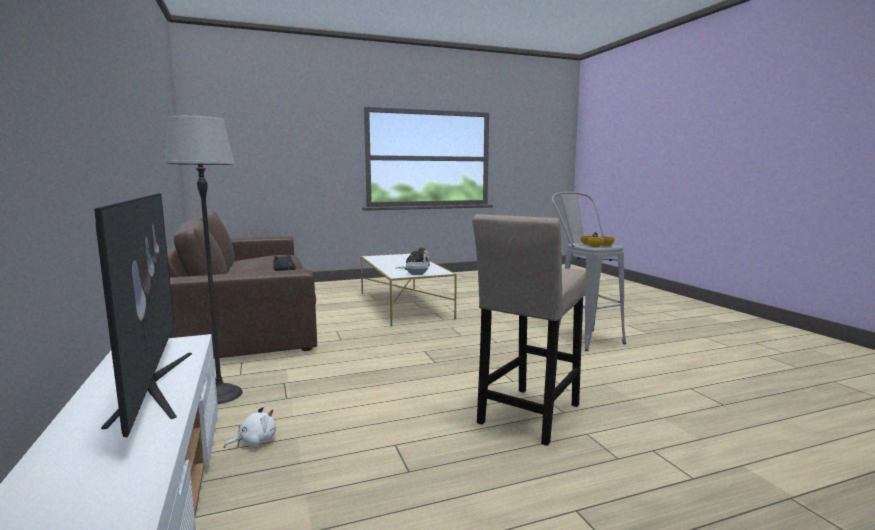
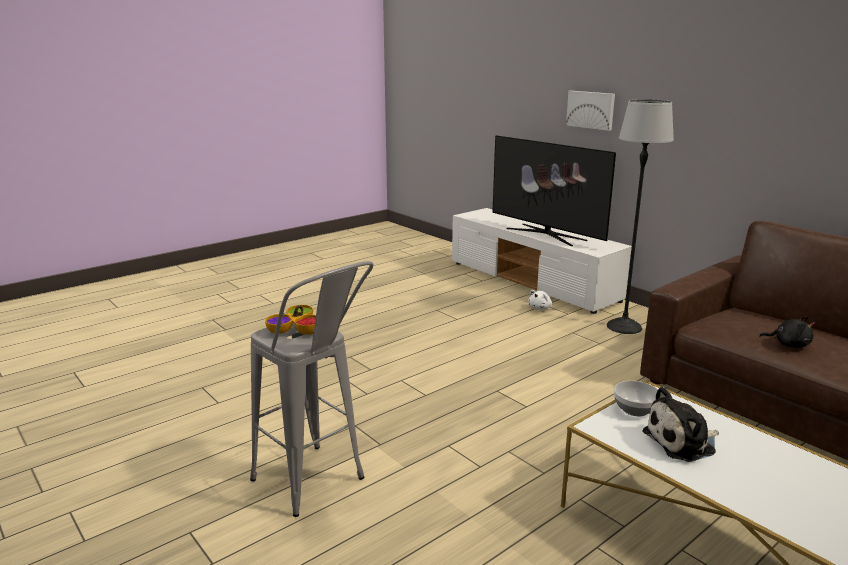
camera: 160 degrees right, 10 degrees up
(36, 132) = (591, 110): none -> picture
(527, 417) = (378, 348): beige stool -> none

